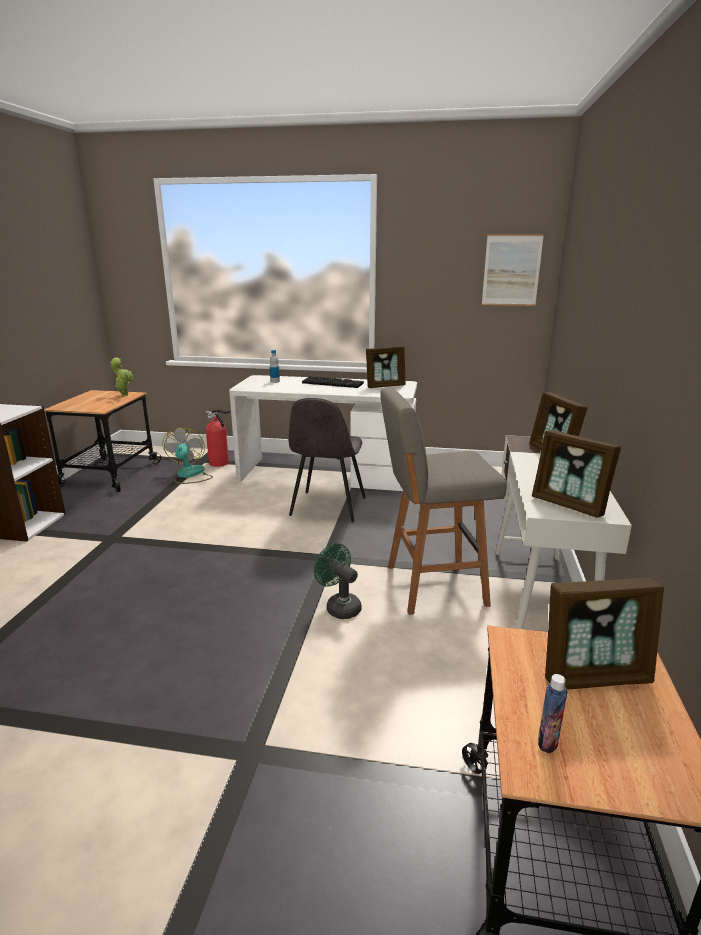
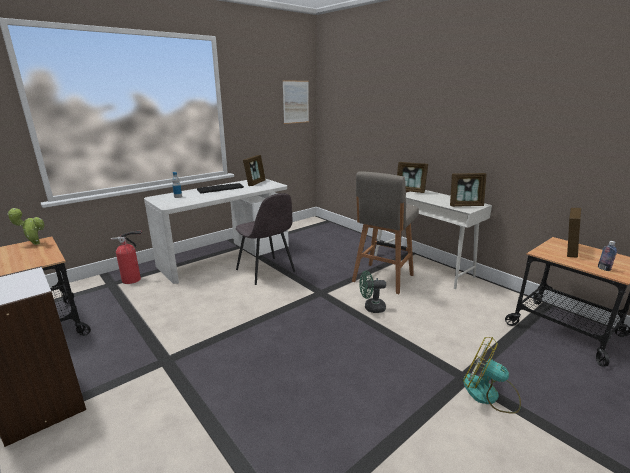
camera: 50 degrees left, 0 degrees up
(189, 475) = (125, 296): fan -> fan (489, 394)

